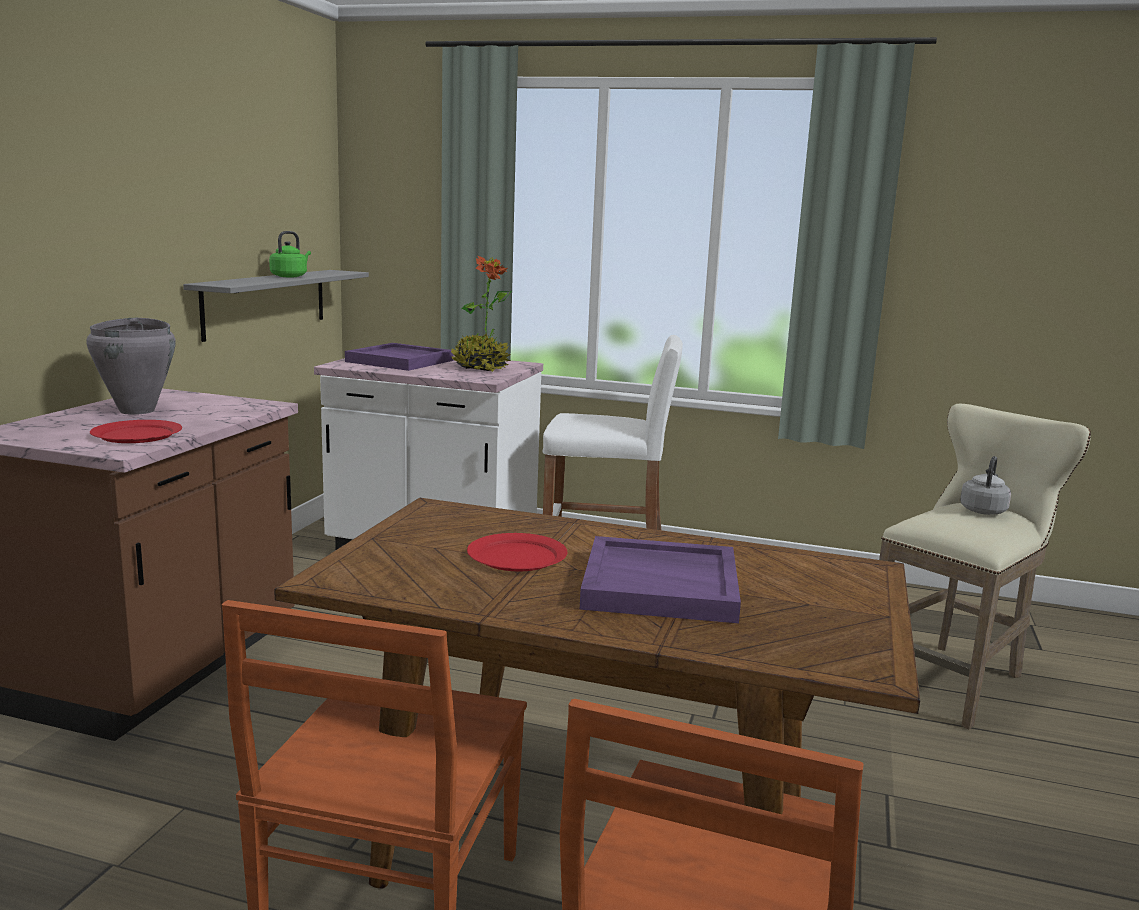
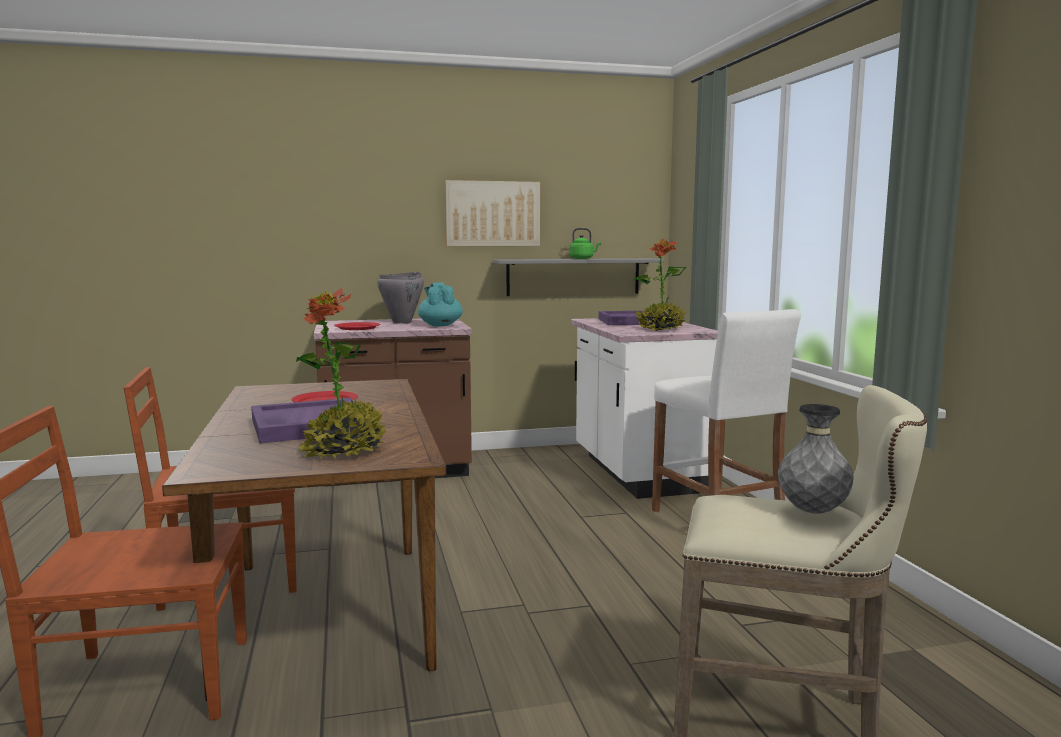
camera: 60 degrees right, 5 degrees down
(178, 208) = (492, 213): none -> picture
(229, 406) = (440, 325): none -> turquoise teapot
(813, 589) = (344, 450): none -> potted plant
(983, 510) = (812, 511): grey kettle -> grey vase

